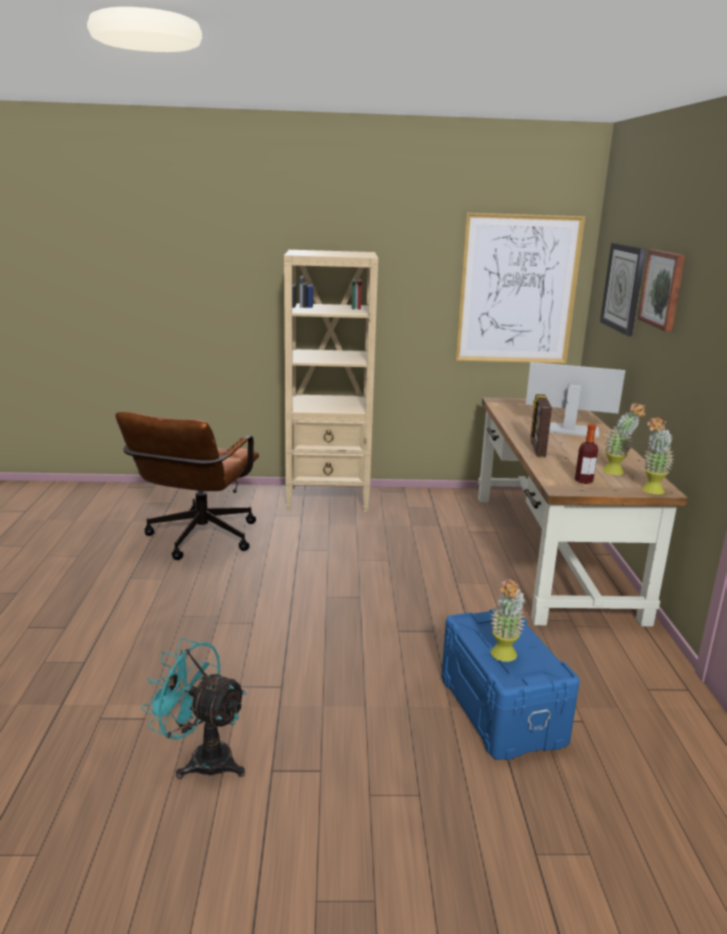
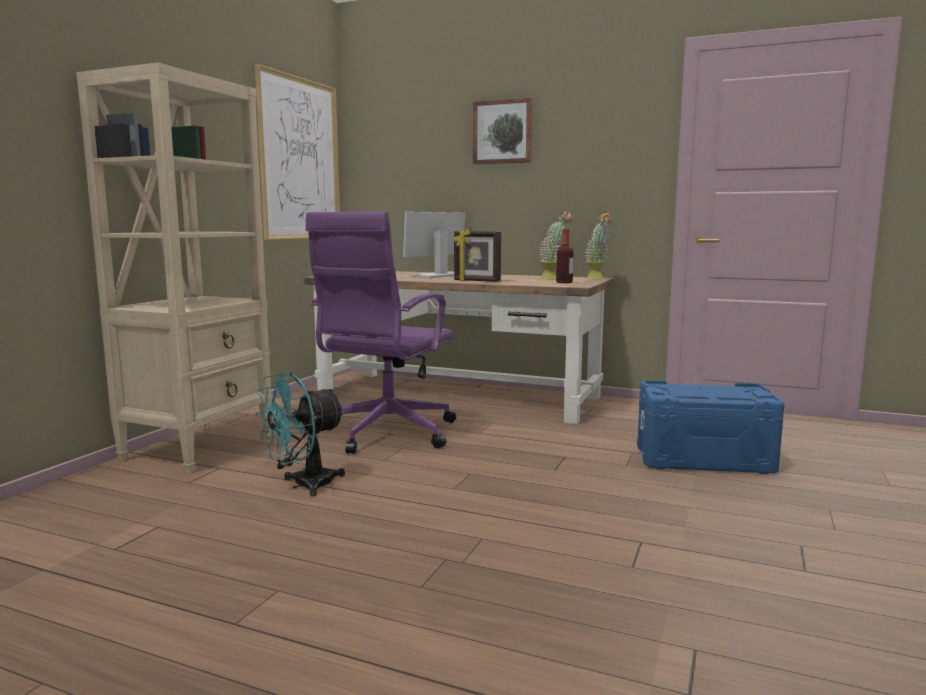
camera: 65 degrees left, 10 degrees down
(197, 540) = (181, 545): brown office chair -> none
(202, 758) = (787, 612): turquoise fan -> turquoise fan (304, 485)
(413, 546) = (385, 433): none -> purple office chair
(503, 658) = (725, 396): potted plant -> none
(623, 288) = (422, 146): wall clock -> none

